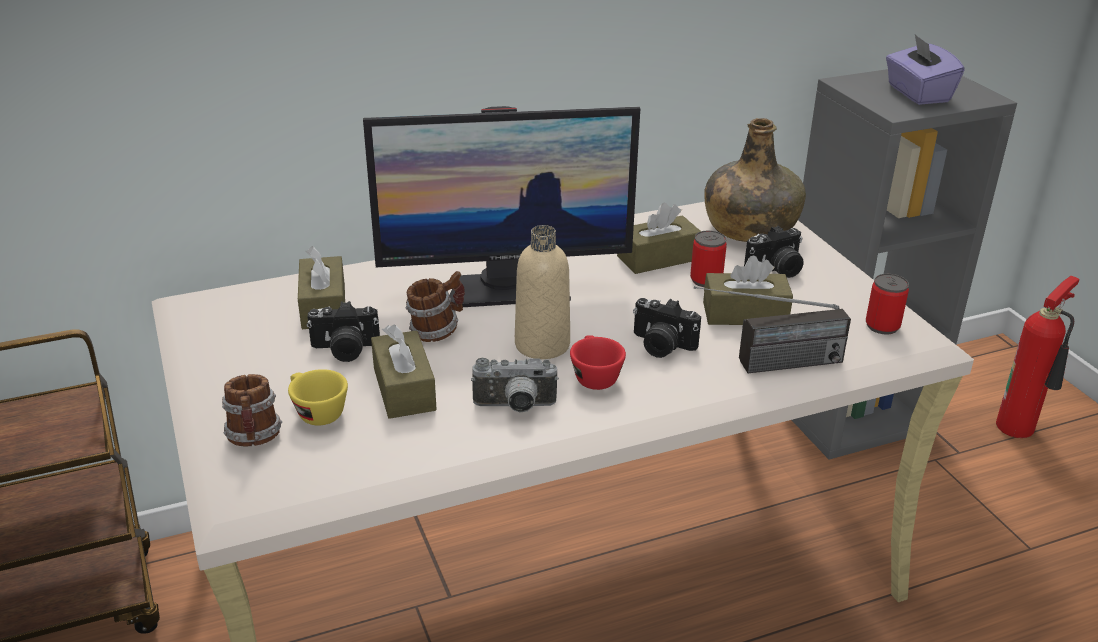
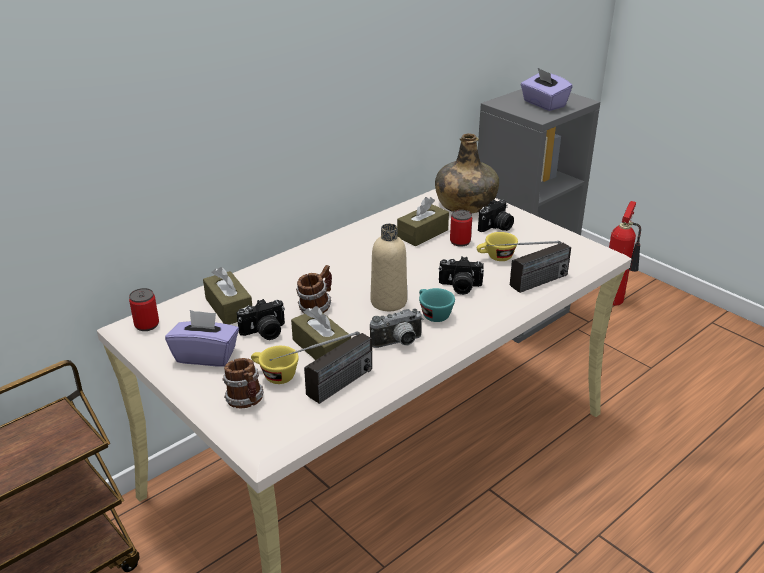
camera: 20 degrees left, 0 degrees up
(249, 364) = (206, 355): none -> purple tissue box
(367, 452) = (326, 392): none -> radio
(504, 288) = (340, 271): monitor -> none
(593, 376) = (432, 314): red cup -> turquoise cup
(745, 314) = (495, 257): brown tissue box -> yellow cup
(882, 326) = (575, 249): can -> can (147, 325)

